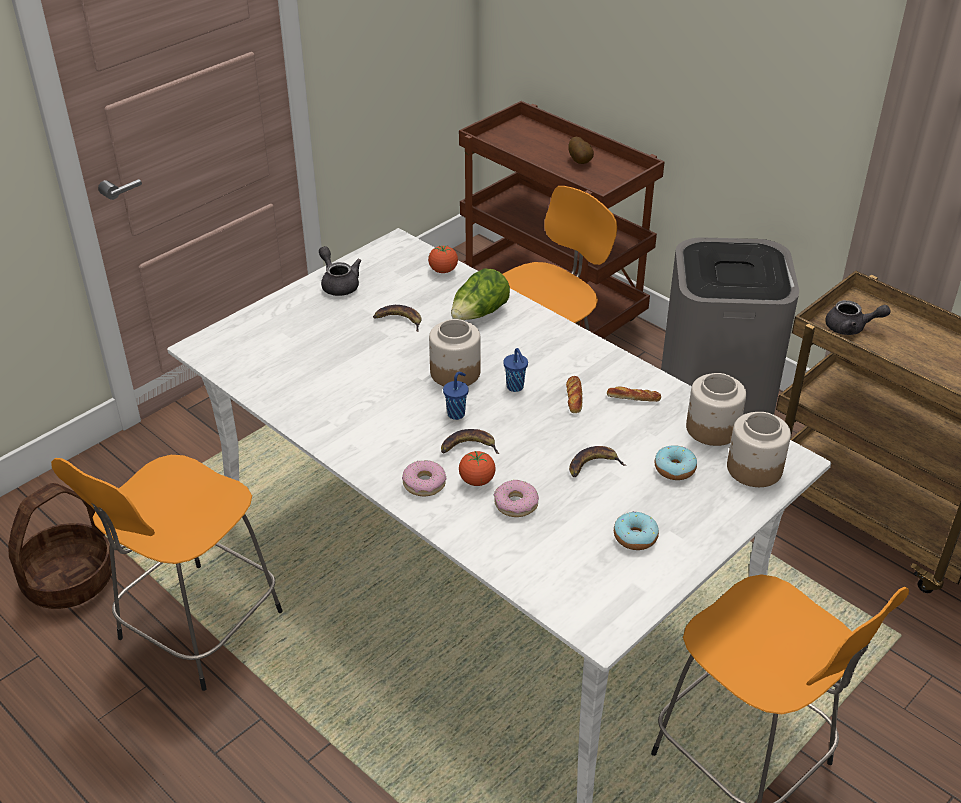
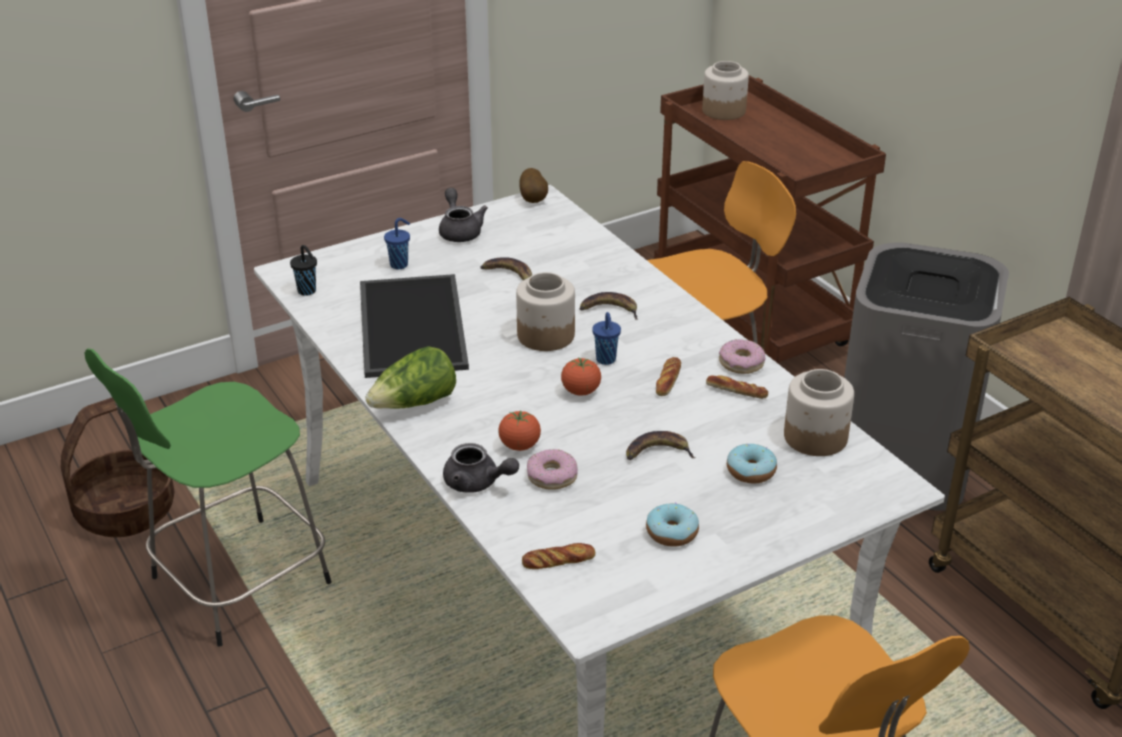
camera: 15 degrees right, 5 degrees down
(196, 629) = (235, 584): orange stool -> green stool
(227, 364) = (307, 291): none -> black cup
(333, 382) = (409, 325): none -> tray
(424, 483) = (460, 439): donut -> donut (741, 363)
(443, 270) = (580, 233): tomato -> tomato (581, 391)
(457, 413) = (528, 376): blue cup -> blue cup (400, 264)
(468, 447) = (525, 411): banana -> banana (609, 310)
(479, 314) = (600, 281): lettuce -> lettuce (414, 404)
(554, 581) = (558, 560): none -> bread
(580, 161) = (791, 144): potato -> potato (534, 199)
(754, 469) = (845, 487): jar -> jar (723, 111)
(851, 328) = (1041, 360): grey teapot -> grey teapot (477, 483)

